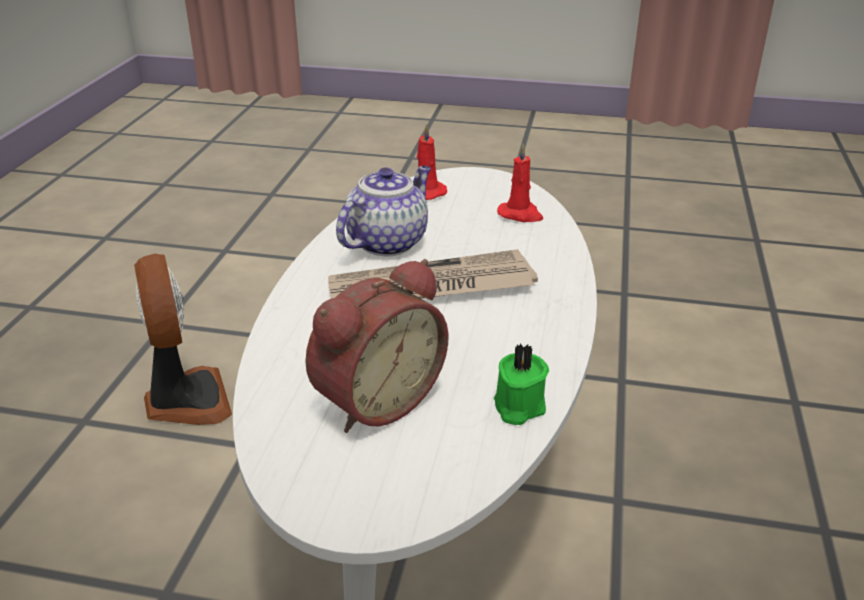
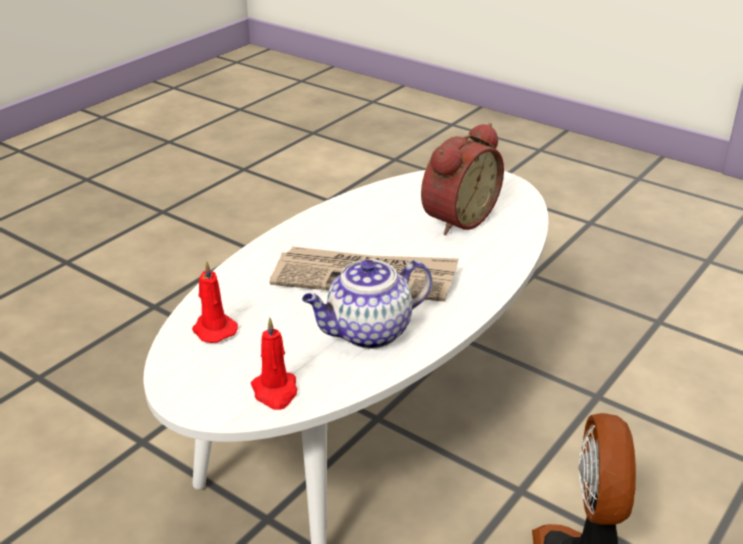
camera: 155 degrees left, 0 degrees up
(375, 400) = (456, 218): alarm clock -> alarm clock turned 150 degrees clockwise
(517, 407) = (376, 197): green candle -> none

